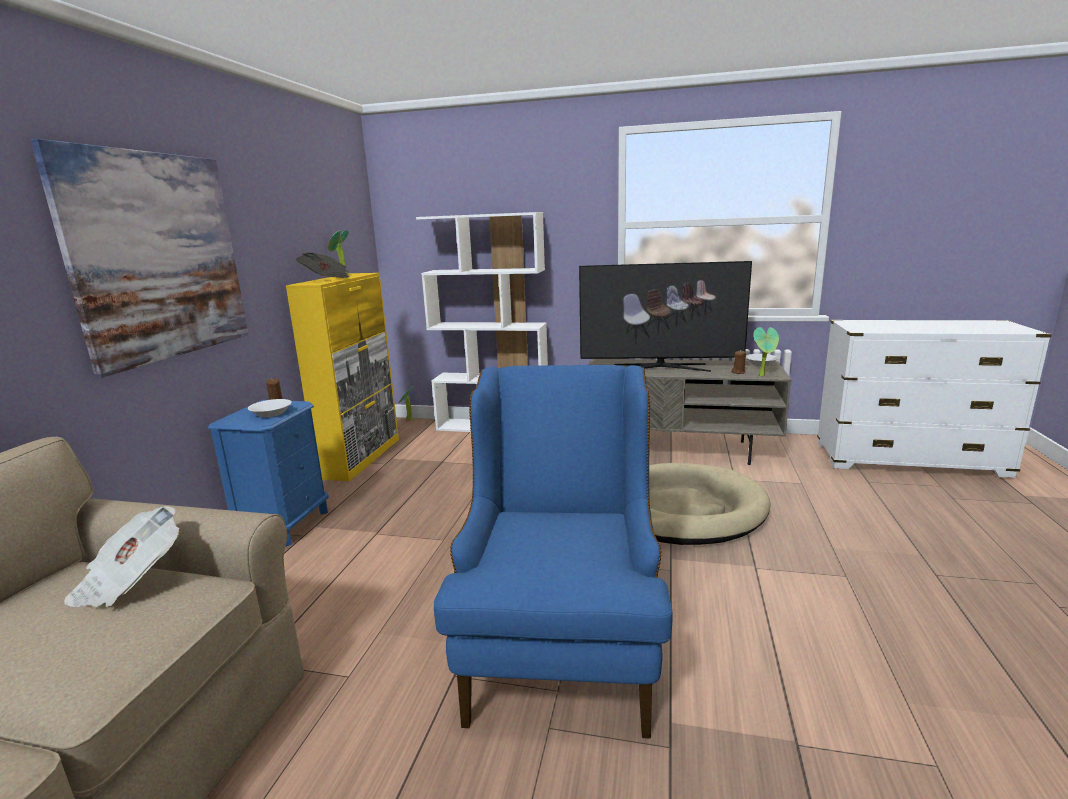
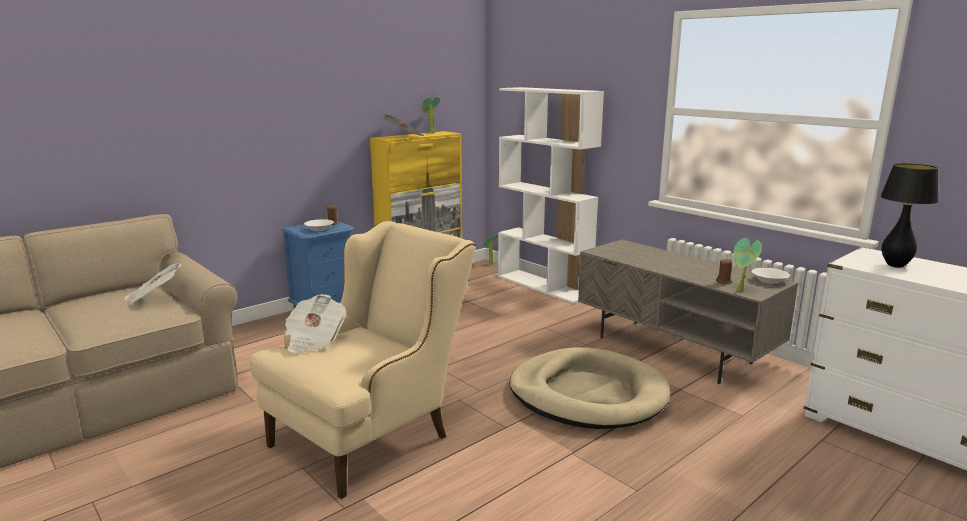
camera: 35 degrees right, 0 degrees up
(158, 257) = (263, 114): picture -> none
(506, 545) = (314, 340): none -> newspaper
(561, 641) = (373, 433): blue armchair -> beige armchair
(660, 367) = (660, 261): television -> none
(883, 326) = (895, 265): none -> black table lamp

